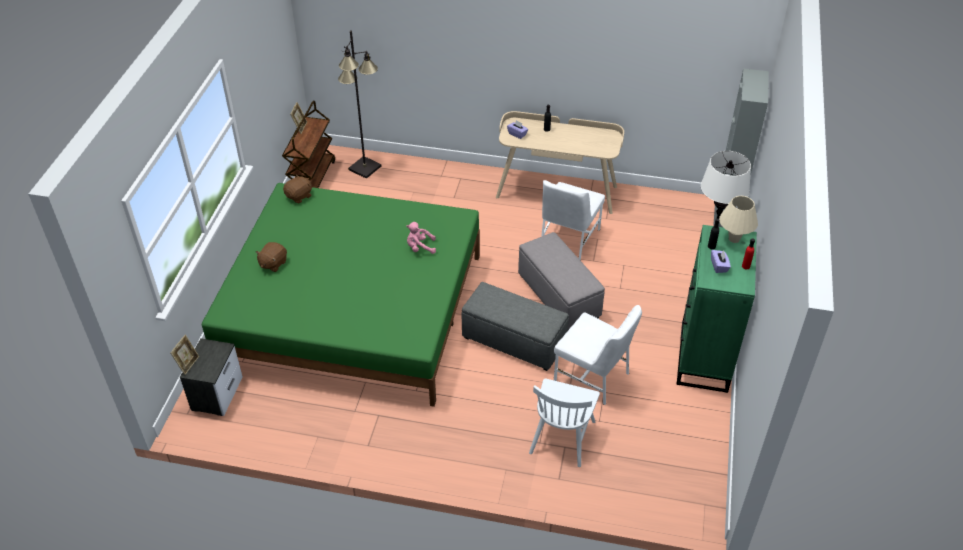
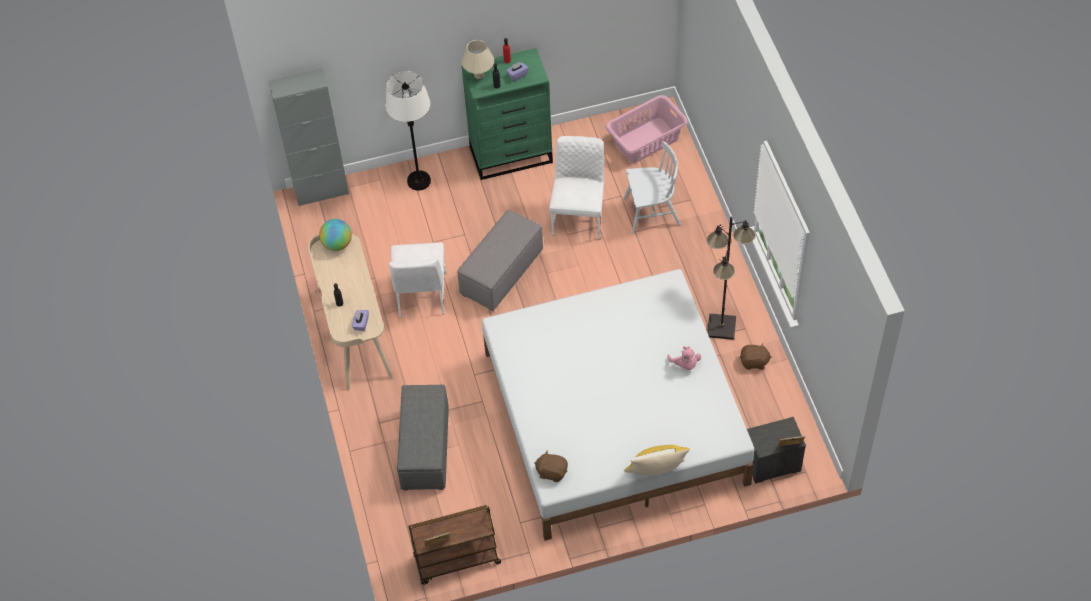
camera: 115 degrees left, 10 degrees up
(240, 252) = (656, 473): none -> yellow pillow
(273, 263) = (652, 438): brown plush toy -> brown plush toy (754, 362)
(353, 309) = (613, 417): green bed -> white bed
(364, 168) = (410, 520): black floor lamp -> black floor lamp (721, 327)
(420, 247) = (560, 337): pink plush toy -> pink plush toy (685, 364)
(513, 341) = (575, 283): grey ottoman -> grey ottoman (425, 449)
(568, 239) = (421, 295): white chair -> white chair turned 90 degrees clockwise
(610, 145) = (337, 244): none -> globe
(666, 478) = (646, 140): none -> pink laundry basket

